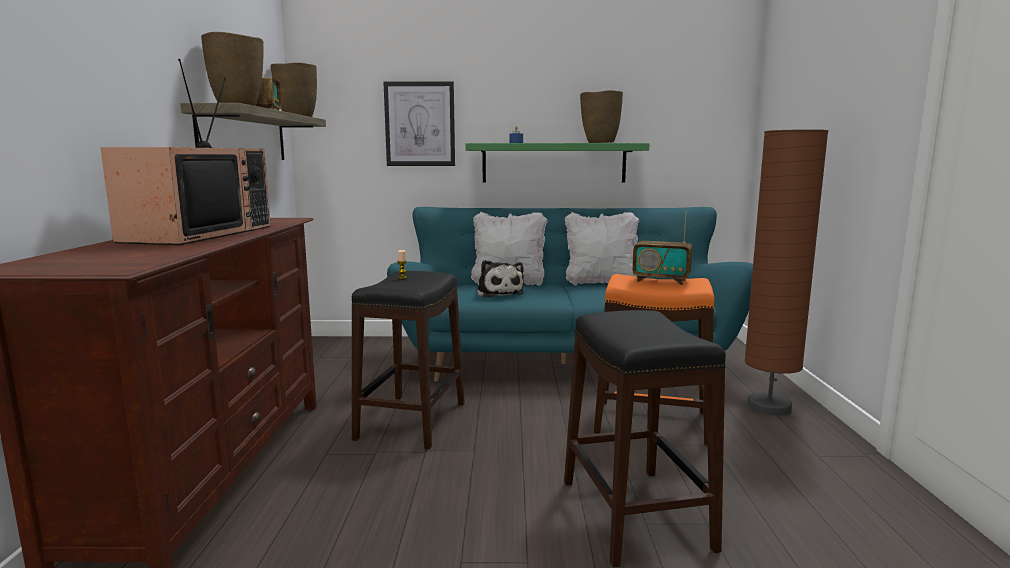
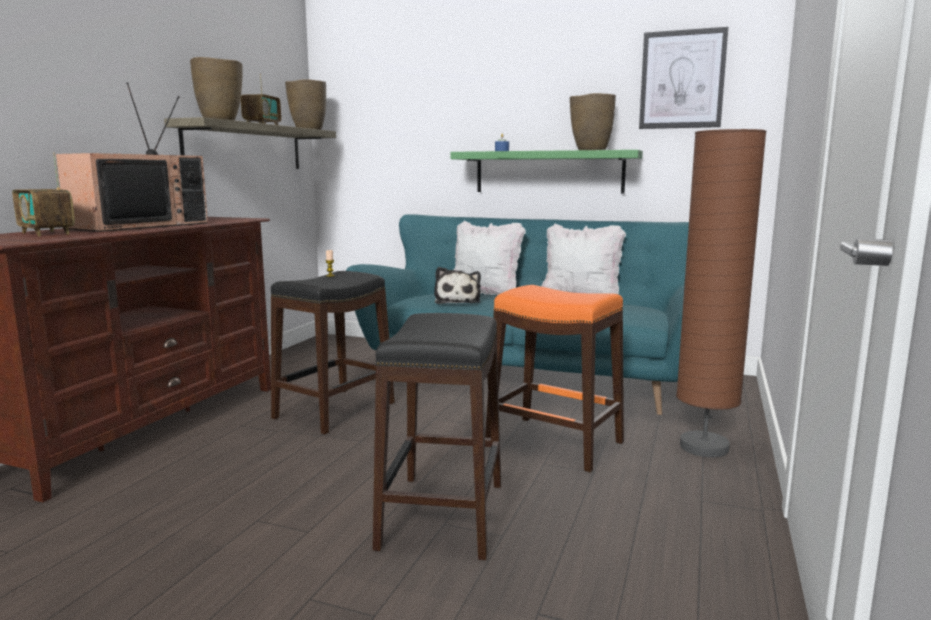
camera: 20 degrees right, 0 degrees up
(420, 124) = (420, 134): picture -> picture (682, 80)
(661, 281) = (560, 293): radio -> radio (47, 233)

